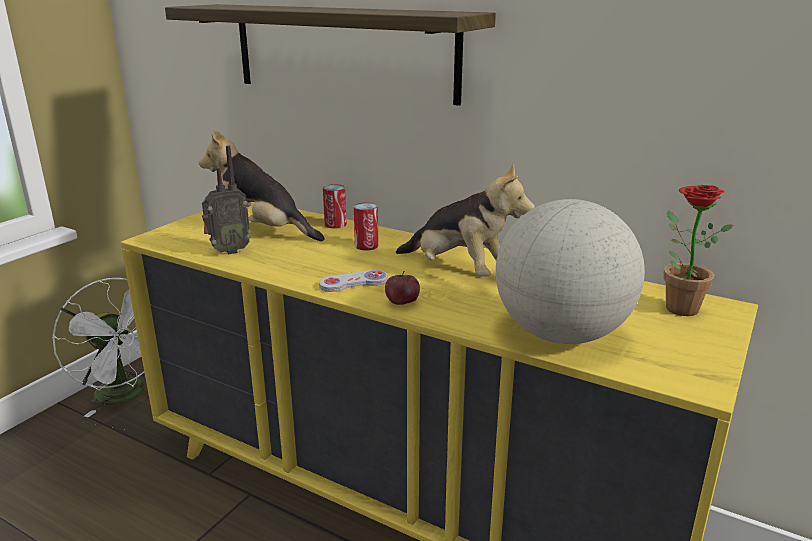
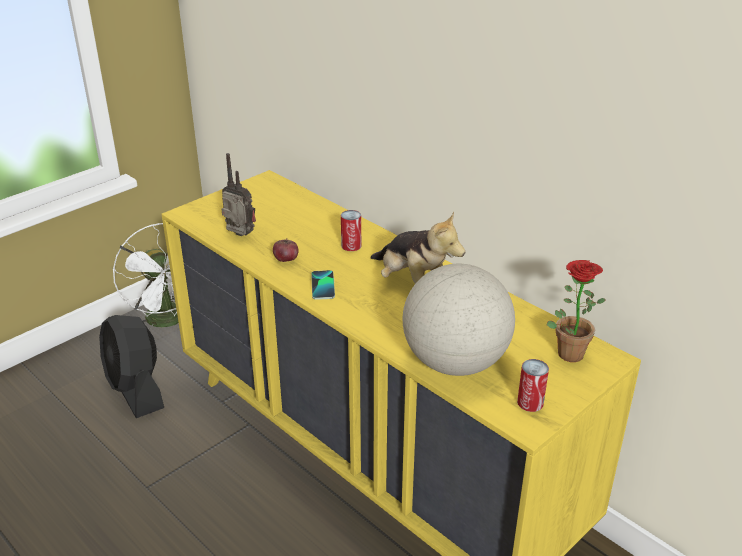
camera: 15 degrees right, 10 degrees up
(95, 479) = (136, 389): none -> black fan
(228, 251) = (239, 236): radio -> radio turned 135 degrees counterclockwise
(263, 231) = (274, 216): plush toy -> none
(335, 224) = (336, 216): can -> can (530, 402)
(342, 51) = (350, 71): shelf -> none
(353, 283) = (323, 286): white game controller -> phone
(402, 302) = (351, 312): apple -> apple (286, 259)

